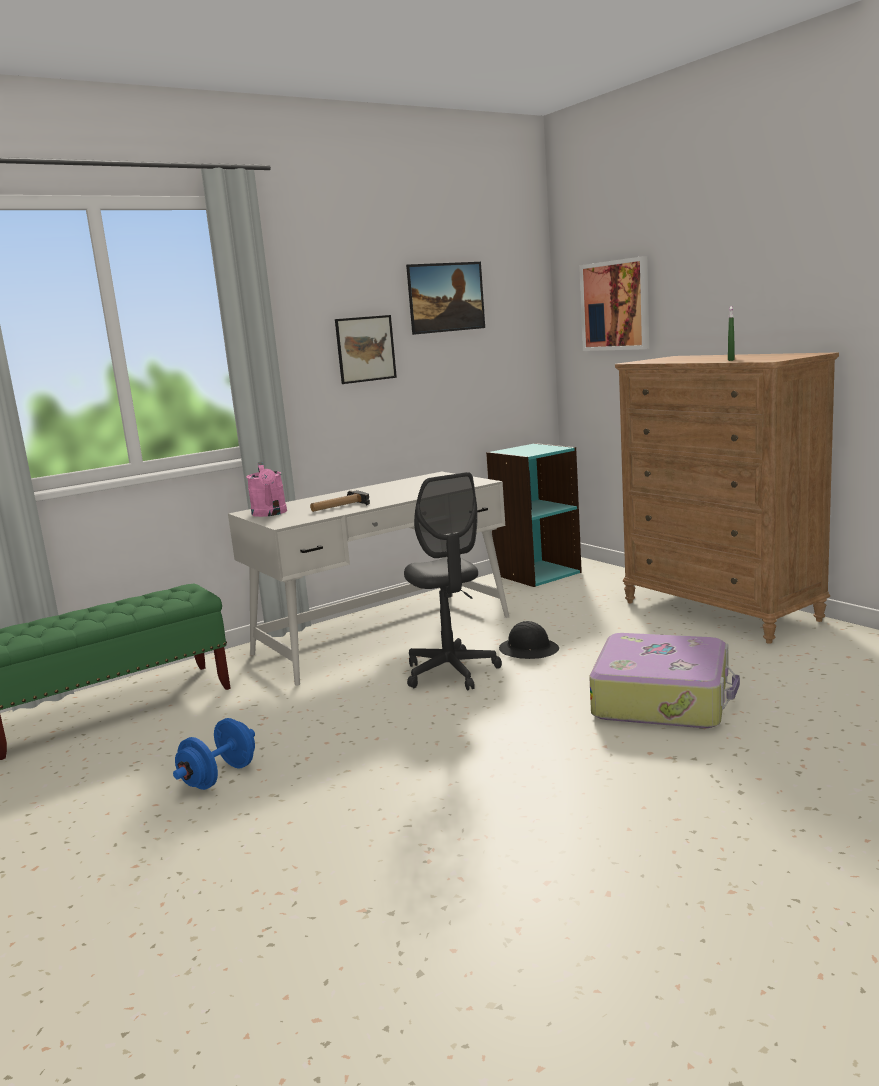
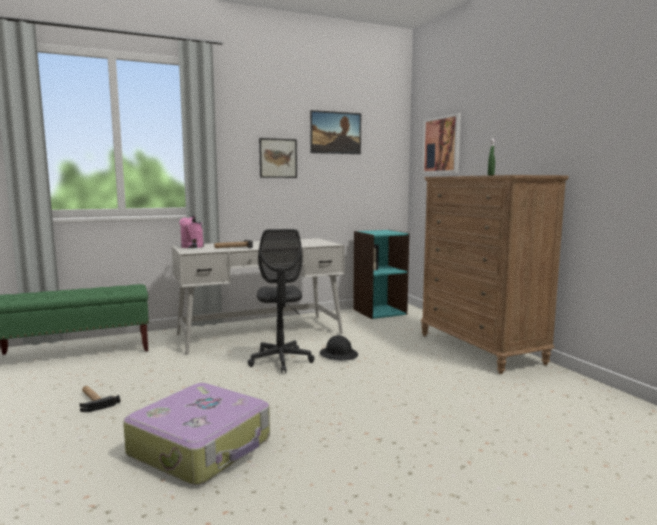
camera: 10 degrees right, 5 degrees down
(219, 776) = (93, 400): blue dumbbell -> hammer
(662, 698) = (401, 398): suitcase -> suitcase (202, 446)

